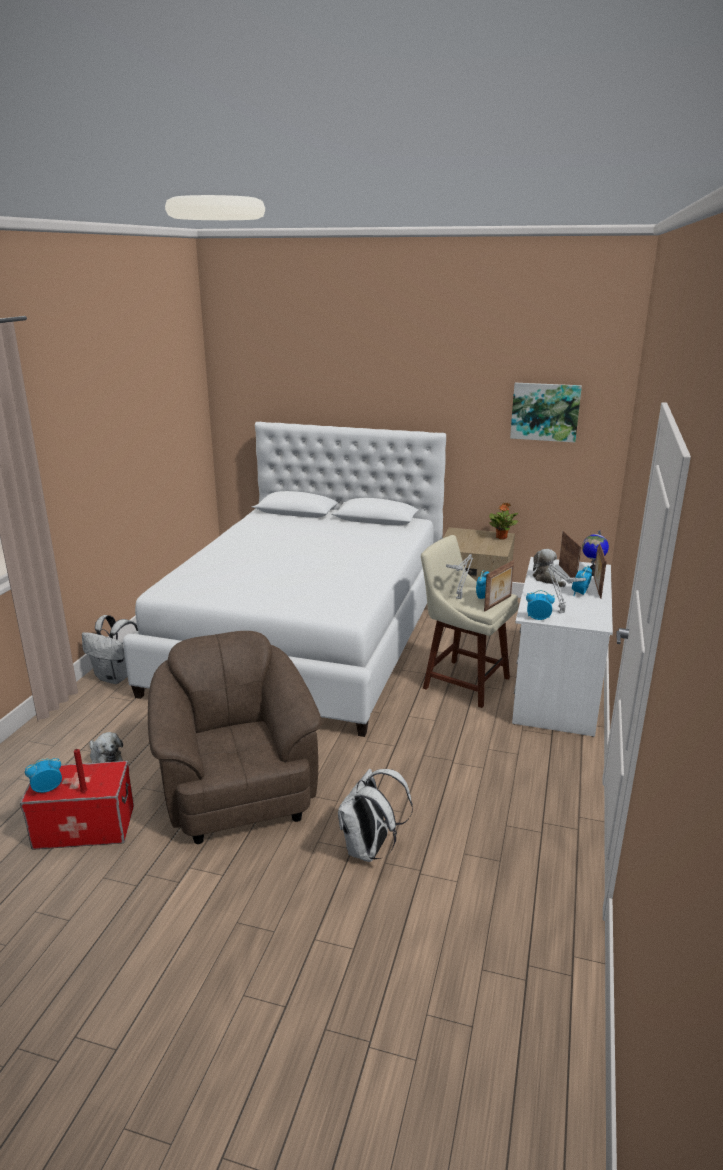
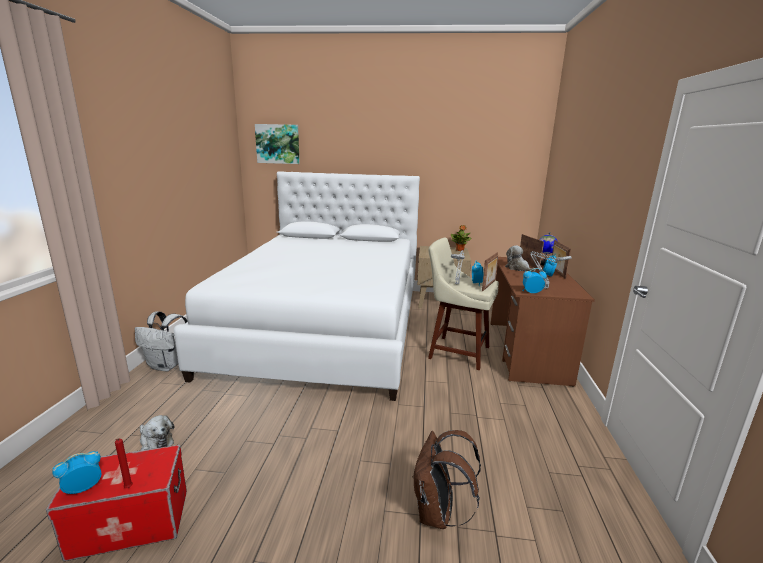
camera: 10 degrees left, 5 degrees down
(238, 792) = (293, 464): brown armchair -> none
(369, 850) = (438, 514): white backpack -> brown backpack
(545, 412) = (488, 160): picture -> picture (278, 144)
(556, 687) = (526, 351): white desk -> brown desk

